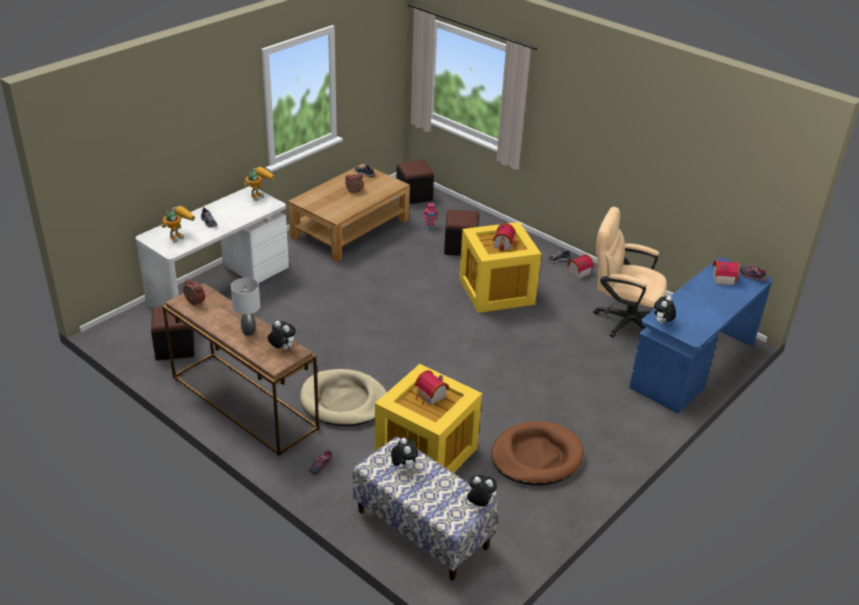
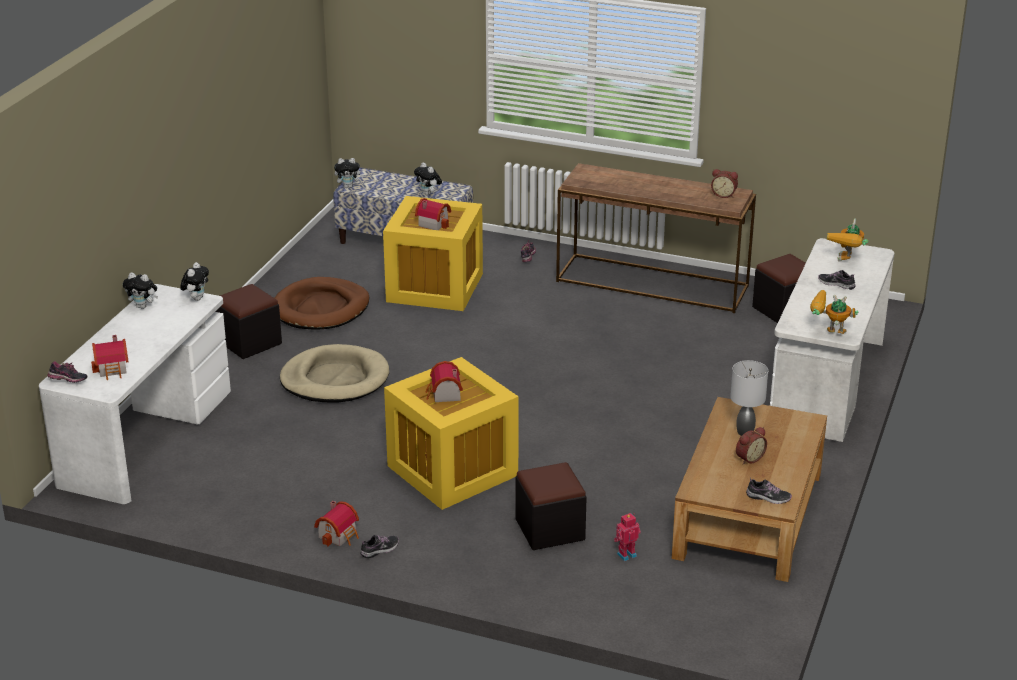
camera: 160 degrees right, 5 degrees down
(248, 332) = (639, 185): grey table lamp -> grey table lamp (745, 432)
(259, 194) = (827, 334): toy robot -> toy robot turned 90 degrees clockwise
(282, 348) = (592, 180): plush toy -> plush toy (143, 306)
(344, 401) = (552, 307): beige dog bed -> beige dog bed (335, 379)
(414, 195) = (705, 616): black ottoman -> black ottoman (249, 342)
(622, 319) = (253, 475): beige office chair -> none
(693, 366) = (146, 437): blue desk -> white desk

